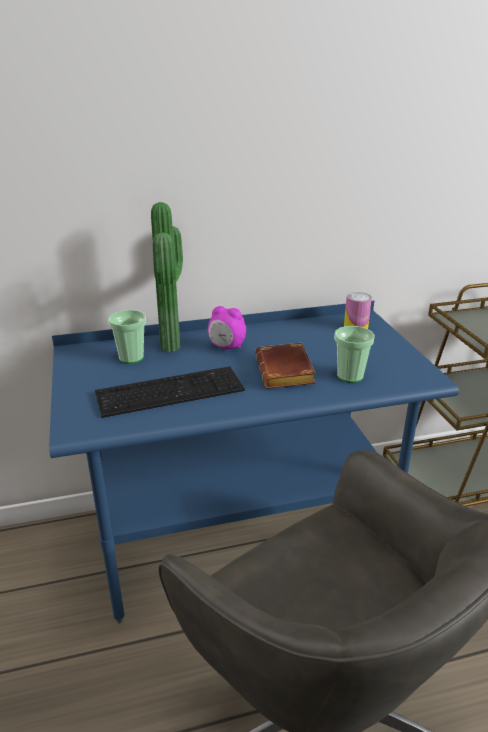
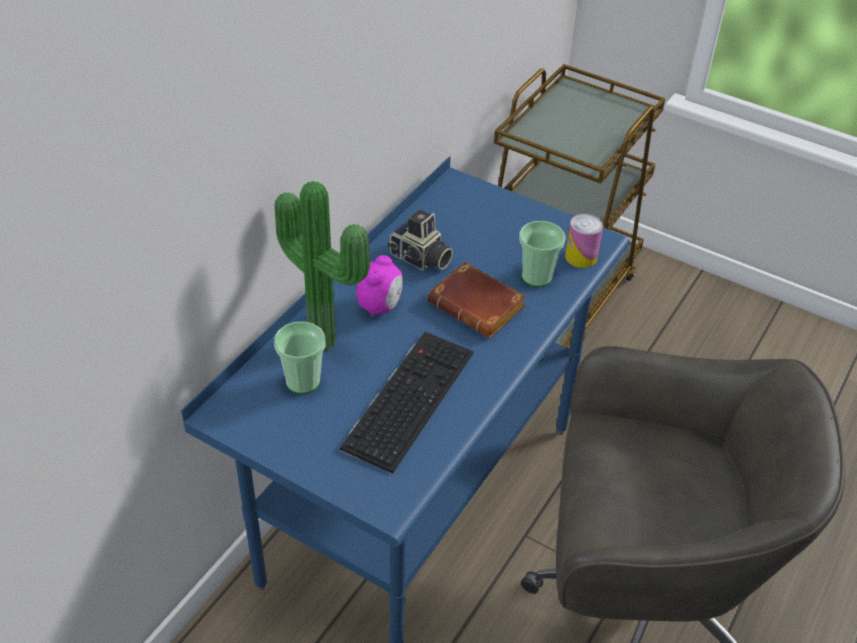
camera: 45 degrees left, 15 degrees up
(227, 347) = (380, 306): alarm clock -> alarm clock turned 45 degrees counterclockwise
(285, 338) = (420, 259): none -> camera
(356, 326) = (463, 202): can -> can (581, 257)

